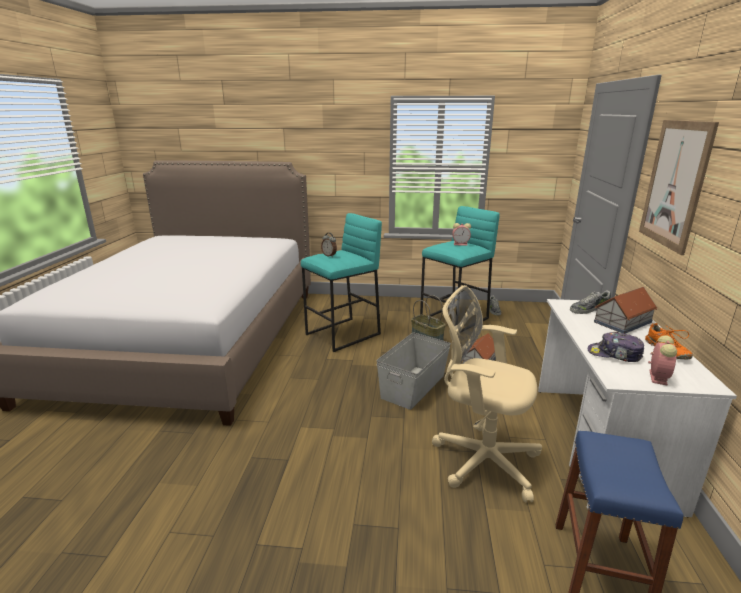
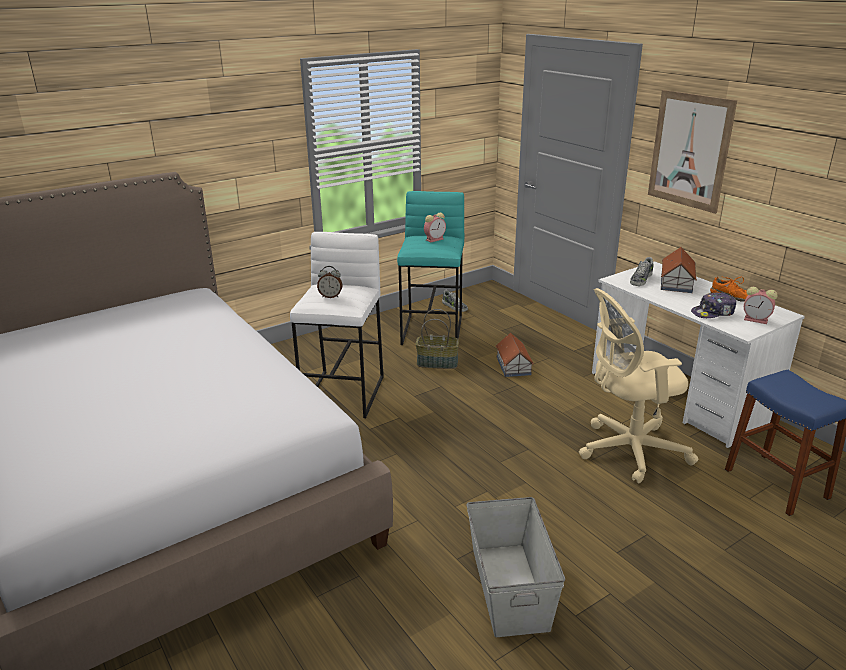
camera: 40 degrees left, 5 degrees up
(343, 334) = (344, 394): turquoise stool -> white stool
(414, 386) = (495, 416): grey storage box -> grey storage box (510, 587)
(657, 377) = (757, 320): alarm clock -> alarm clock turned 135 degrees clockwise

